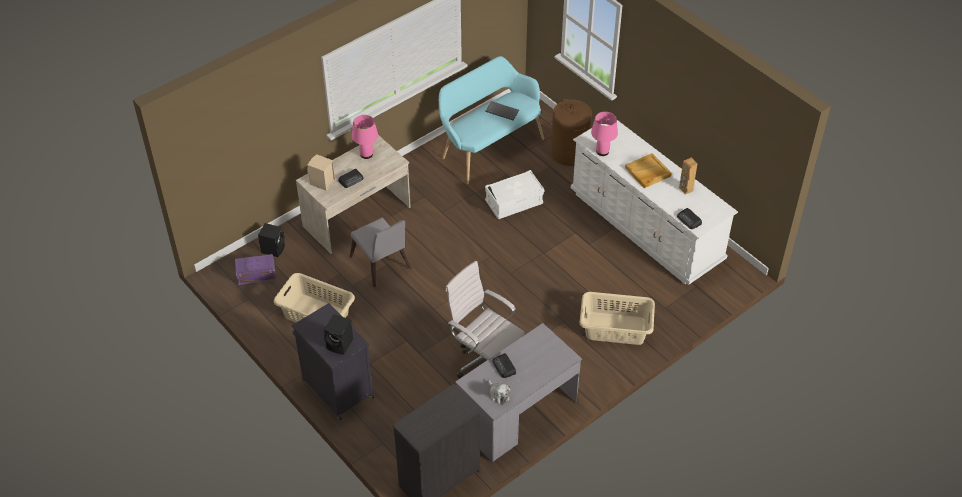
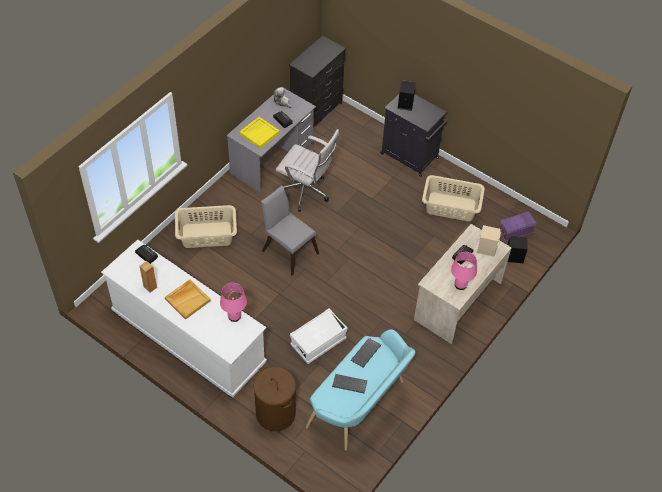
camera: 165 degrees right, 5 degrees up
(381, 266) = (416, 257): grey chair -> grey chair (288, 249)
(479, 131) = (366, 353): none -> keyboard
(538, 353) = (259, 133): none -> yellow tray

